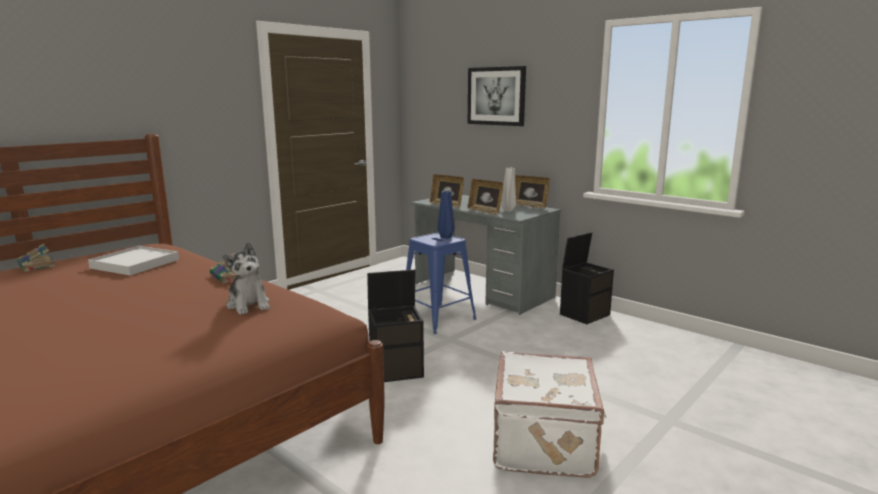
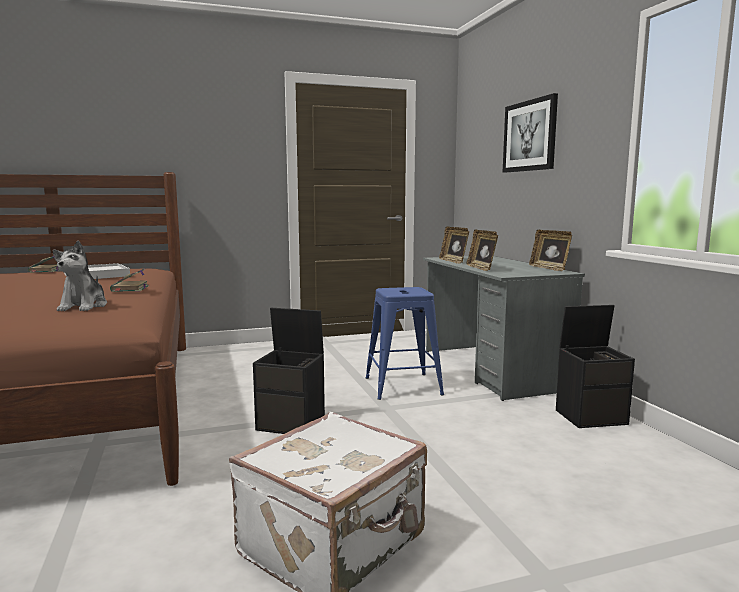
camera: 30 degrees right, 5 degrees down
(446, 237) = (416, 290): blue vase -> none
(509, 211) = (511, 270): grey vase -> none

